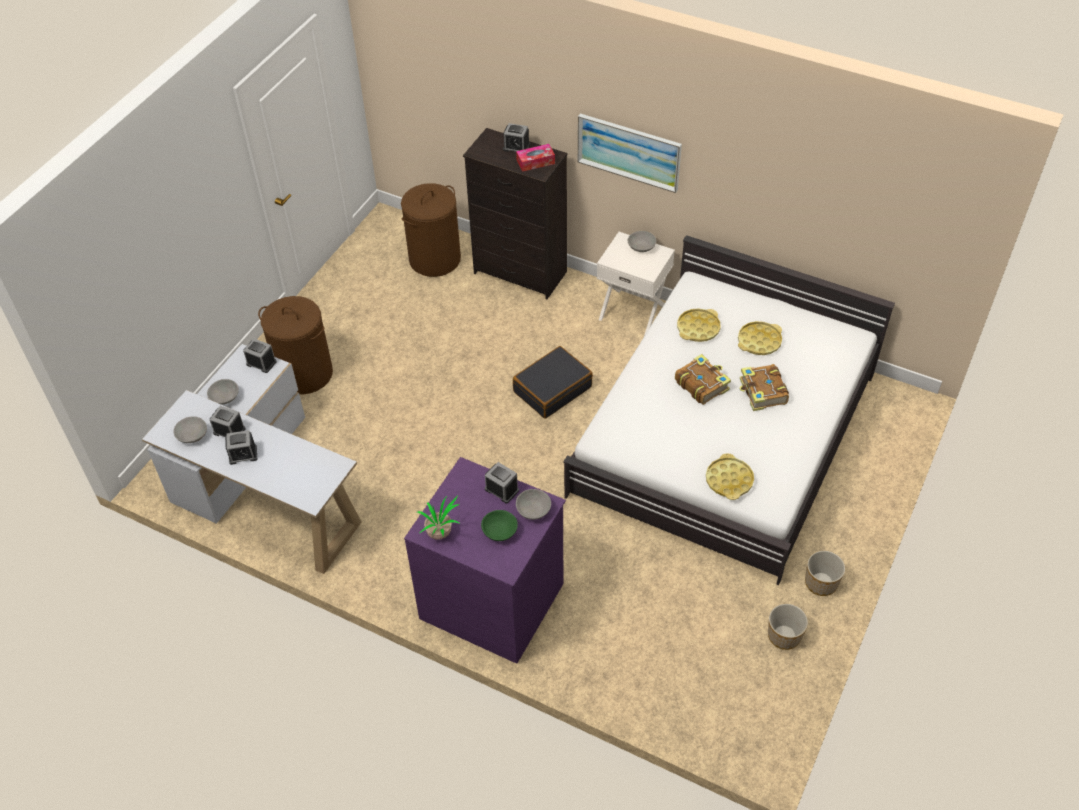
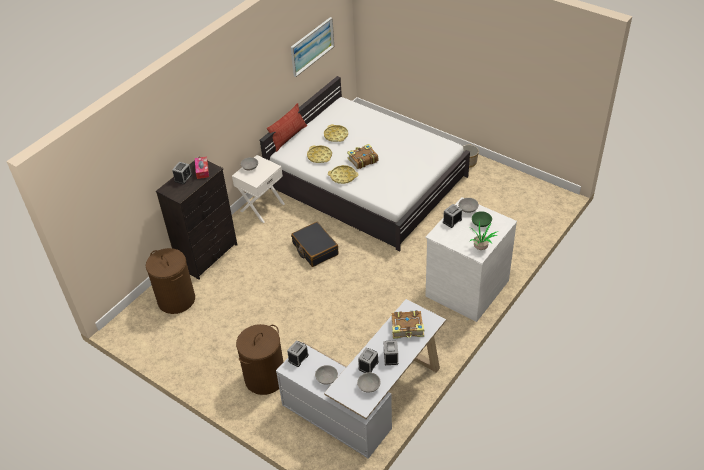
camera: 80 degrees left, 5 degrees down
(493, 599) = (466, 287): purple dresser -> white dresser
(629, 151) = (222, 123): picture -> picture (312, 46)
(729, 480) = (430, 159): yellow tray -> yellow tray (343, 176)
(738, 283) = (288, 137): none -> pillow
(762, 393) = (373, 139): book -> book (407, 328)
(783, 635) = (497, 179): planter -> none

